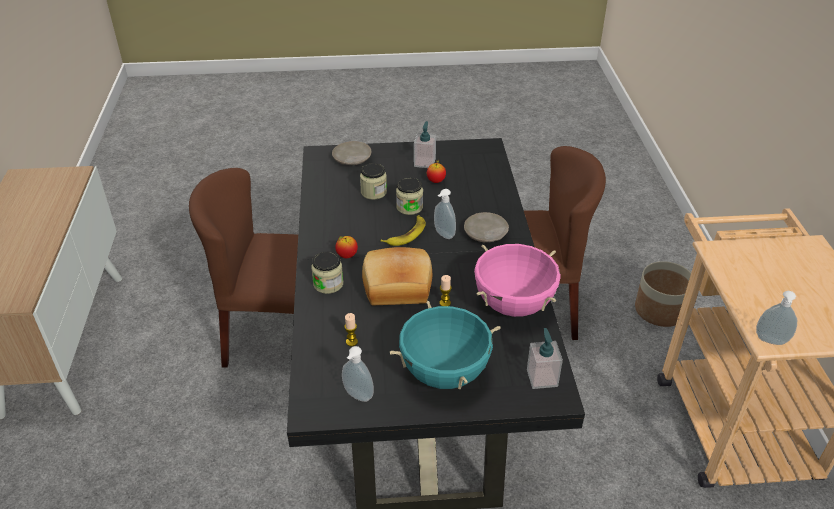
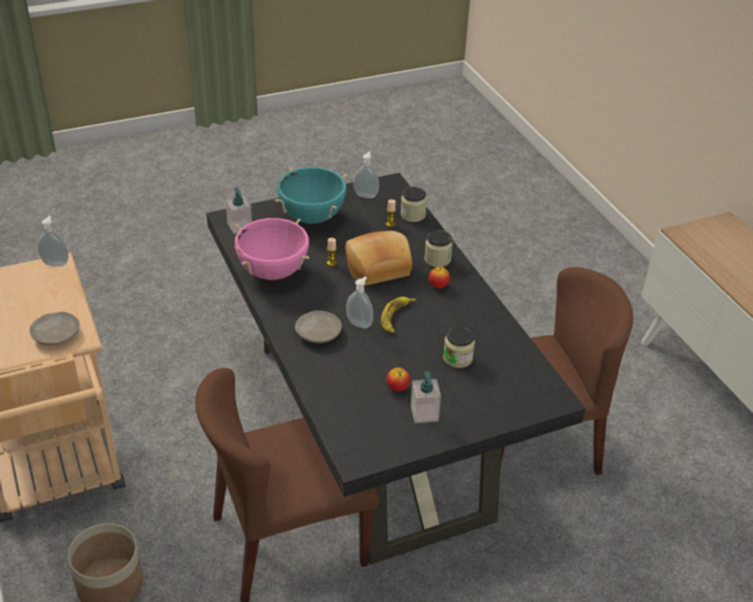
camera: 160 degrees right, 0 degrees up
(351, 159) = (513, 399): beige plate -> beige plate (56, 334)
(409, 207) = (409, 347): jar -> jar (413, 215)

